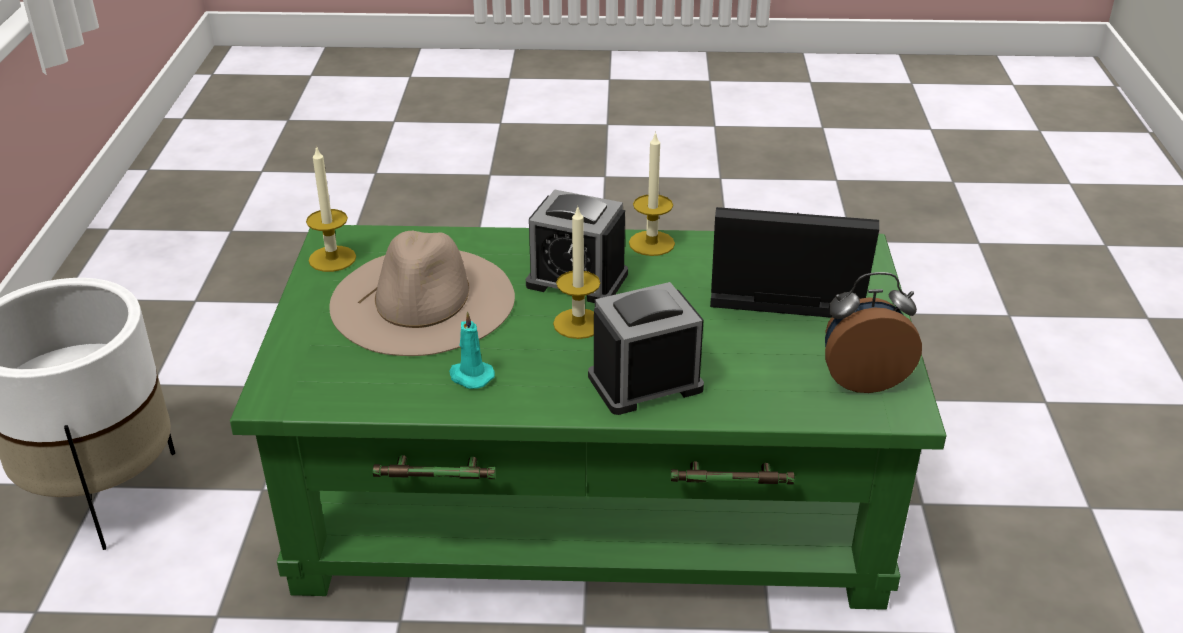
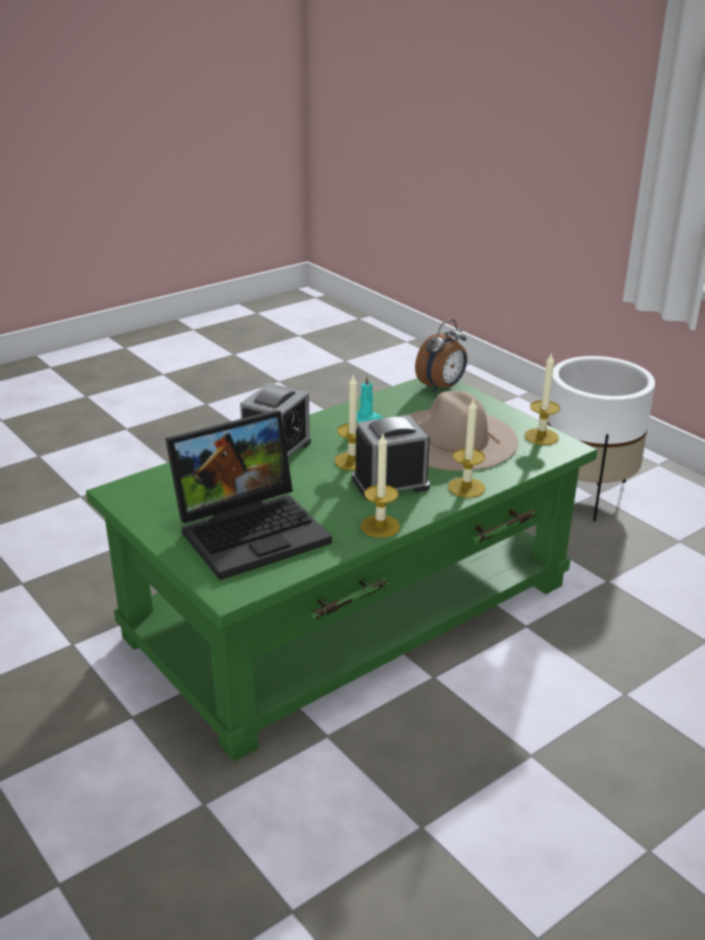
camera: 140 degrees right, 5 degrees down
(511, 242) = (466, 487): none -> candle
(862, 378) = (155, 498): alarm clock -> alarm clock (442, 387)

